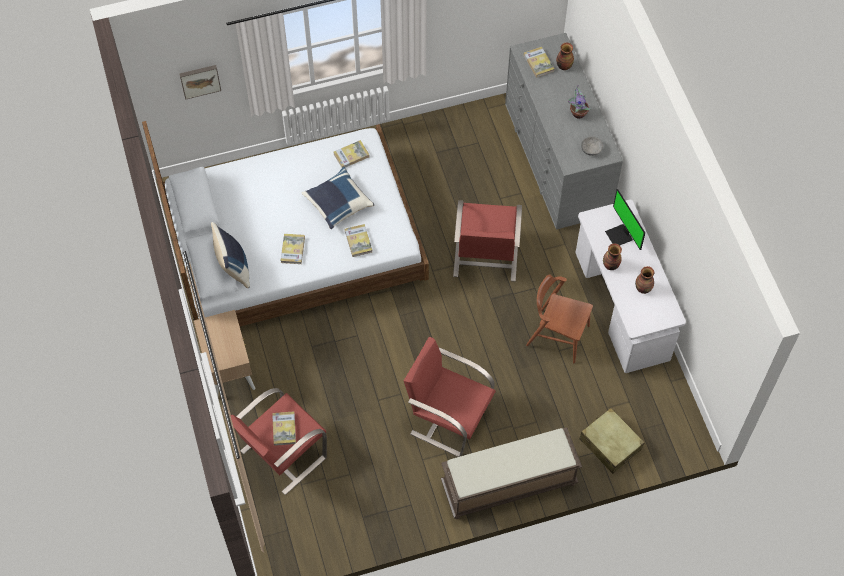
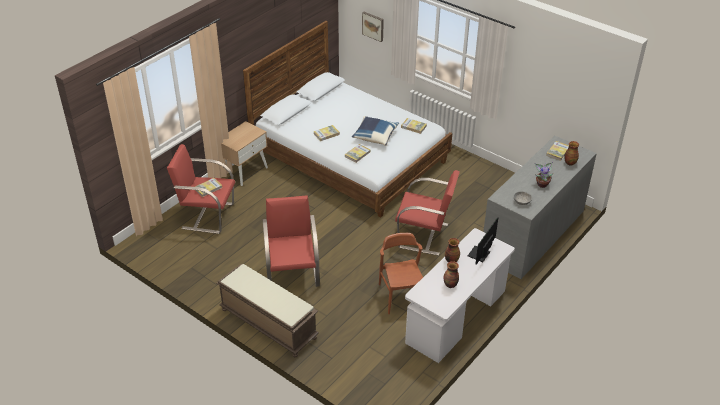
camera: 55 degrees right, 20 degrees down
(233, 267) = (293, 119): blue pillow -> none
(485, 257) = (424, 236): red armchair -> red armchair turned 135 degrees counterclockwise
(610, 444) = (342, 362): beige suitcase -> none

